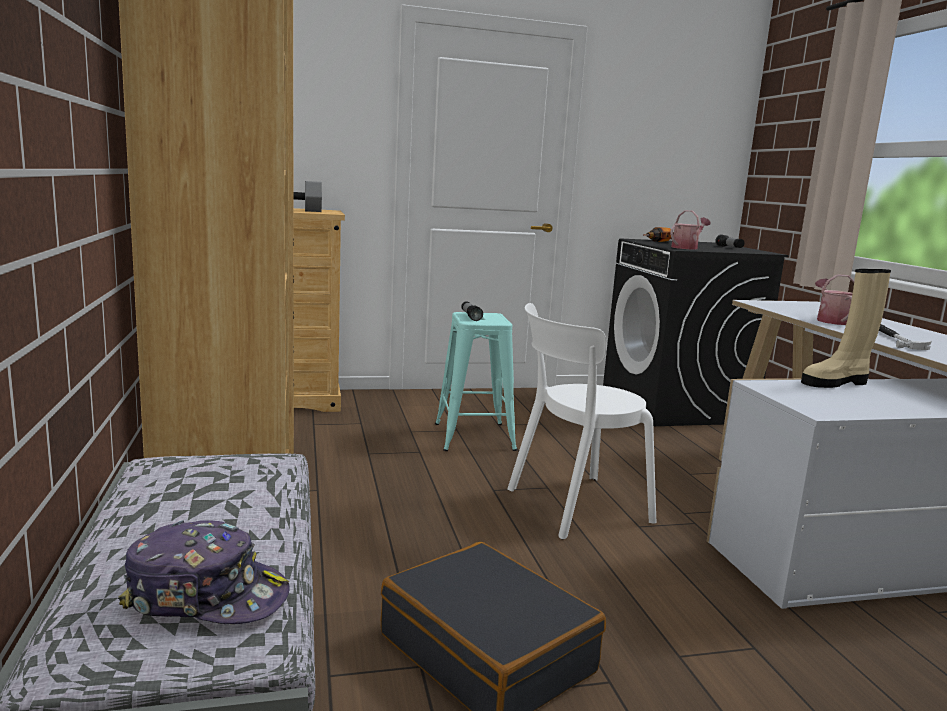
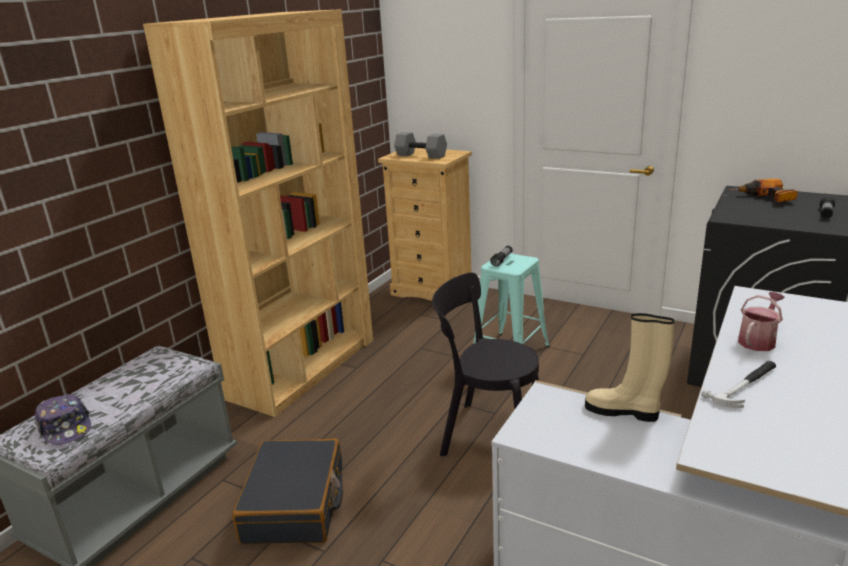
camera: 45 degrees right, 10 degrees up
(572, 506) = (487, 434): white chair -> black chair
(686, 248) = (747, 214): watering can -> none

